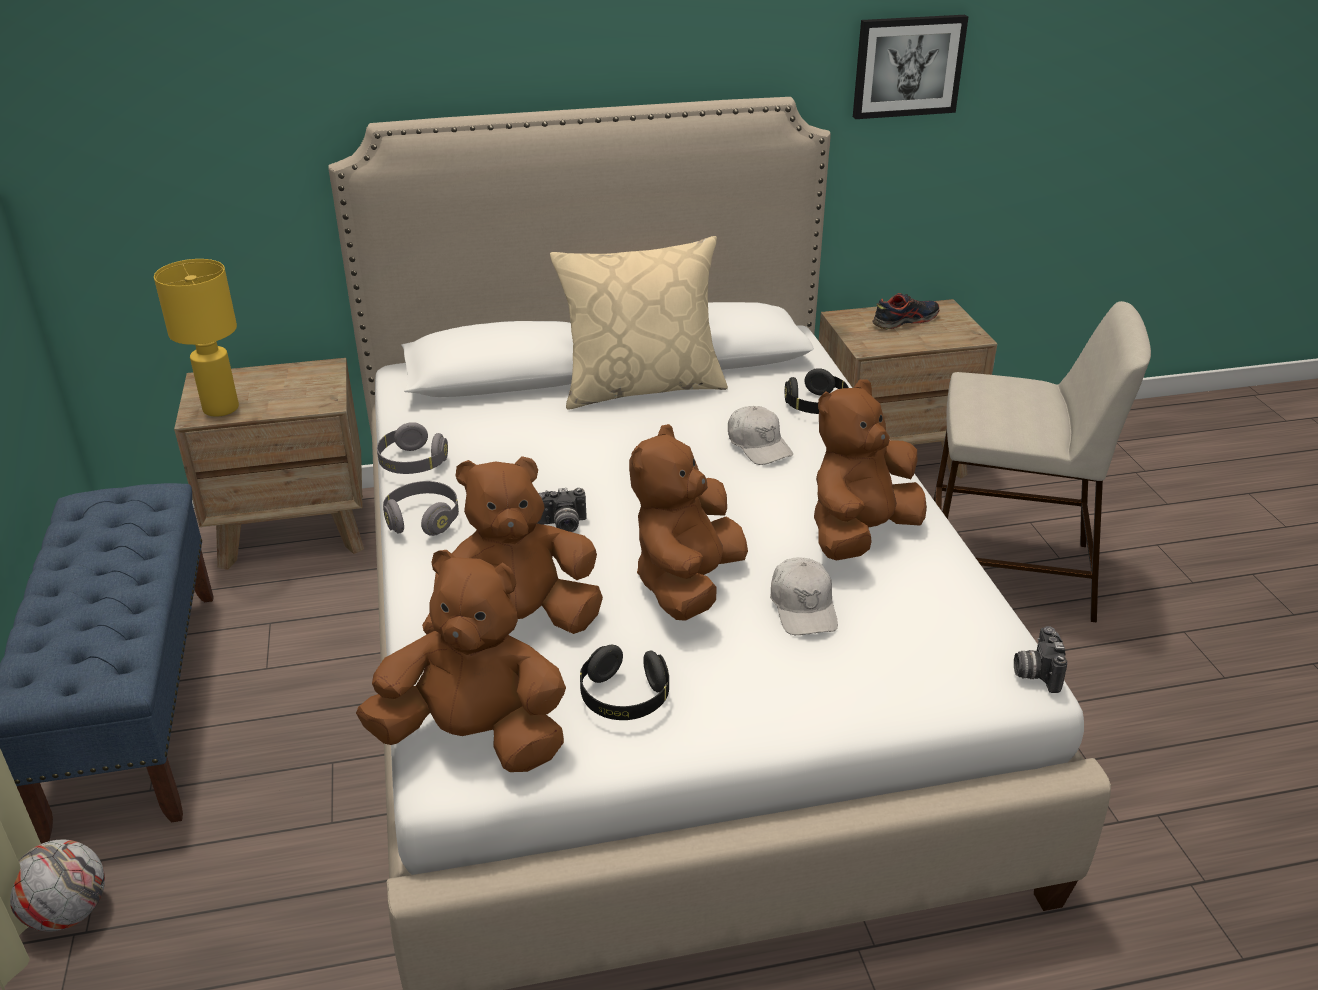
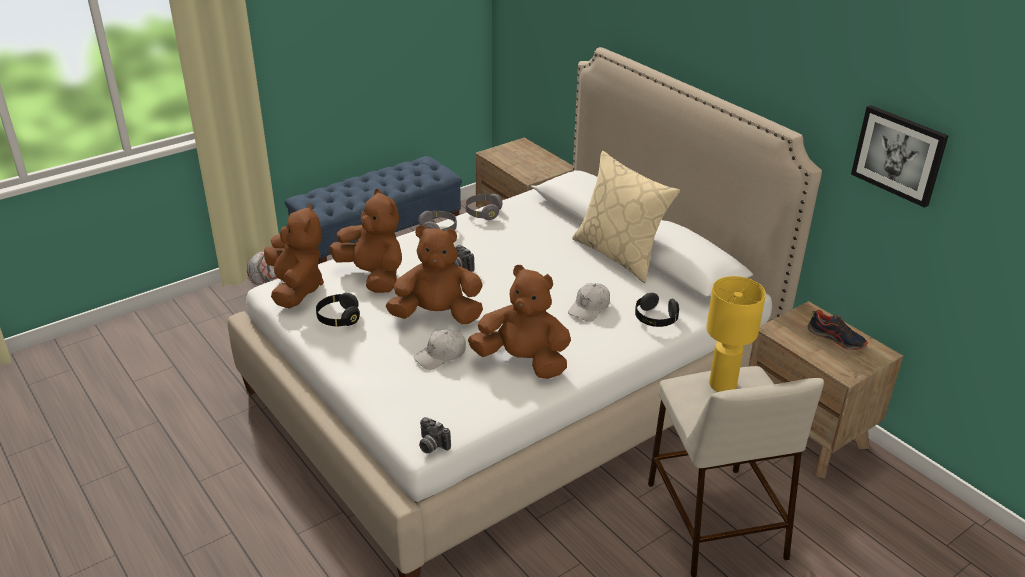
camera: 65 degrees right, 0 degrees up
(221, 408) = (501, 156): yellow table lamp -> yellow table lamp (723, 385)
(1035, 673) = (431, 446): camera -> camera turned 120 degrees counterclockwise

